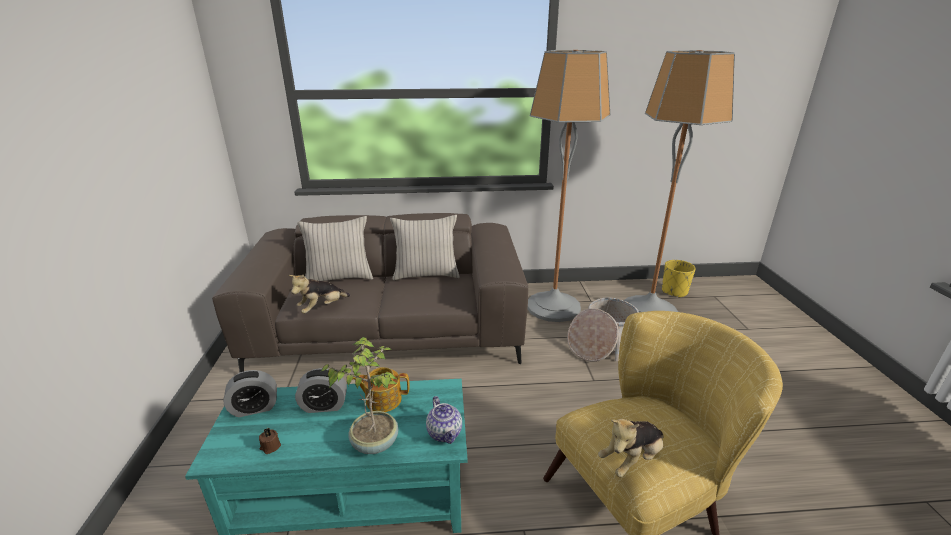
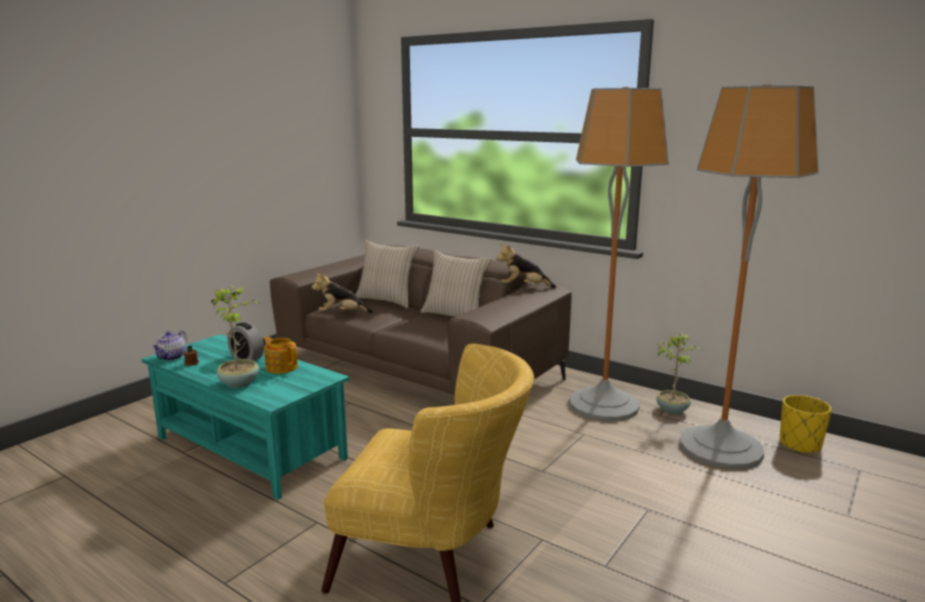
camera: 40 degrees right, 10 degrees down
(254, 408) = (214, 345): alarm clock -> none
(445, 433) = (283, 395): teapot -> teapot (172, 357)
(591, 294) = (672, 409): none -> potted plant
(603, 343) = (607, 450): basket -> none
(631, 459) = (365, 458): plush toy -> plush toy (524, 287)

